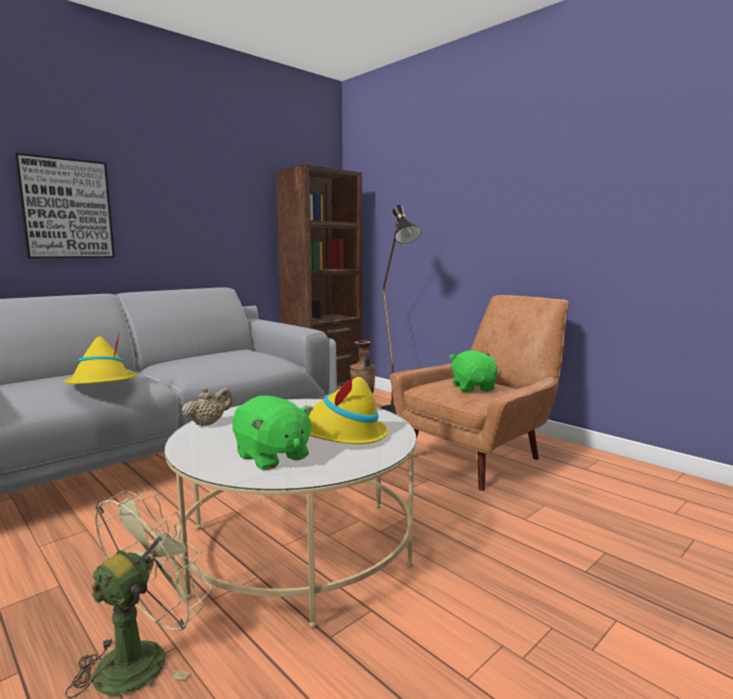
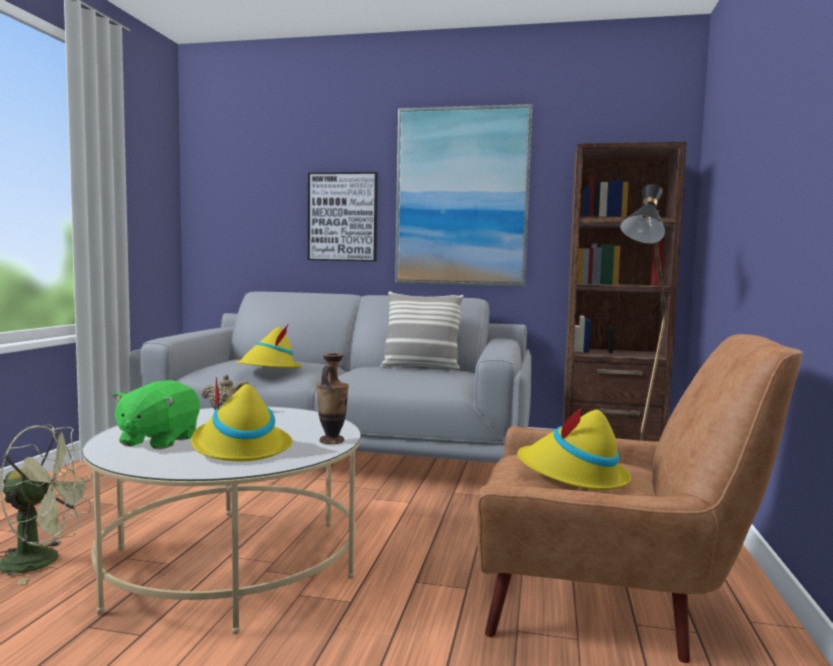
camera: 55 degrees right, 5 degrees down
(191, 196) = (461, 197): none -> picture
(216, 353) = (421, 368): none -> pillow
(473, 388) = (572, 476): green plush toy -> yellow hat

